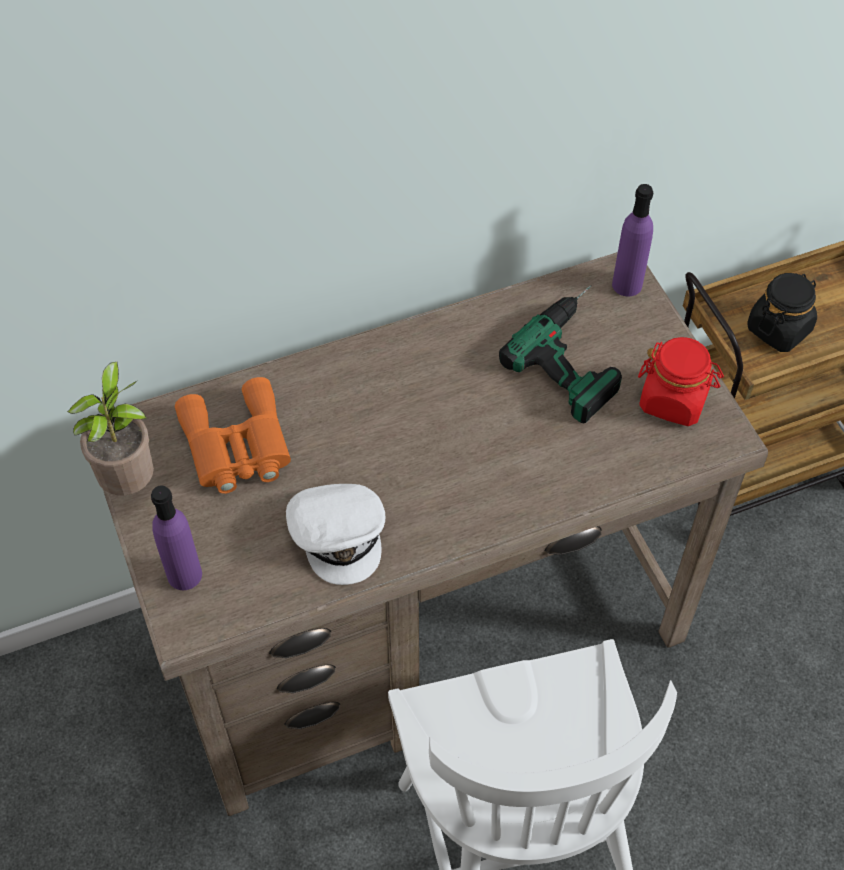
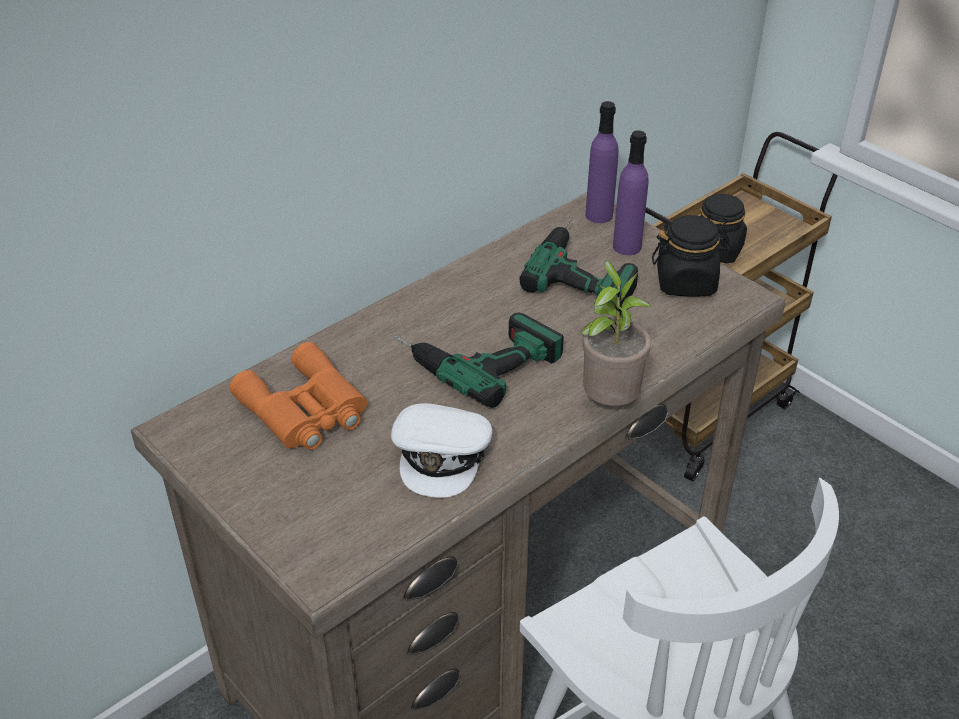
camera: 20 degrees left, 15 degrees down
(131, 481) = (207, 465): potted plant -> potted plant (609, 402)
(184, 575) = (300, 529): purple bottle -> purple bottle (627, 247)
(339, 535) = (442, 454): white cap -> white cap turned 45 degrees clockwise
(418, 429) = (474, 355): none -> power drill
(674, 400) = (686, 282): red jar -> black jar

